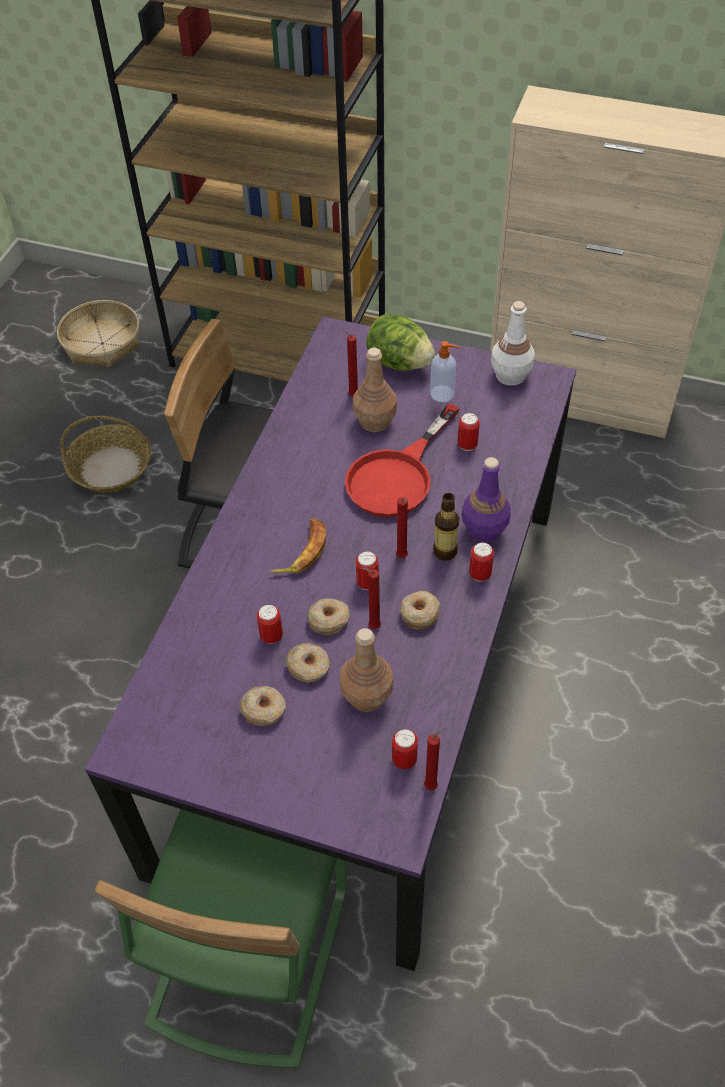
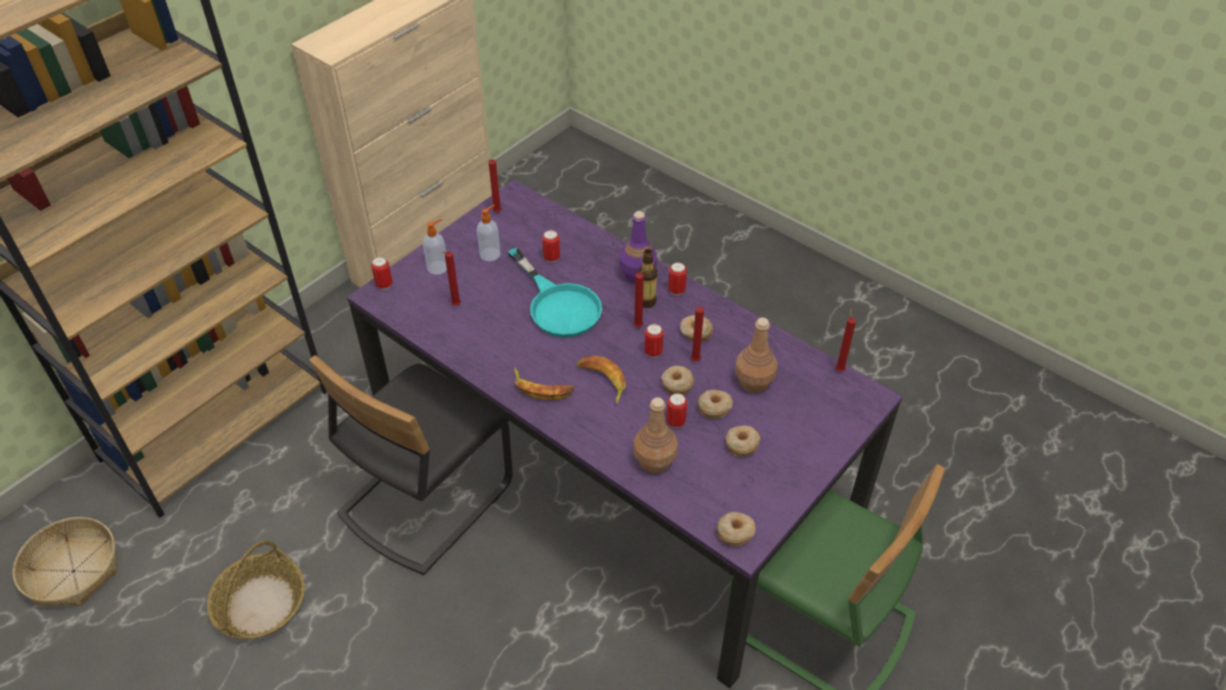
camera: 70 degrees left, 5 degrees down
(136, 738) = (735, 532): none -> donut
(270, 504) = (542, 388): none -> banana
(375, 421) = (493, 300): brown bottle -> brown bottle (655, 461)
(397, 476) = (558, 305): red frying pan -> turquoise frying pan
(399, 362) = (438, 267): lettuce -> soap dispenser
(404, 760) = (814, 377): can -> can (384, 285)
(510, 375) = (496, 213): white bottle -> red candle

